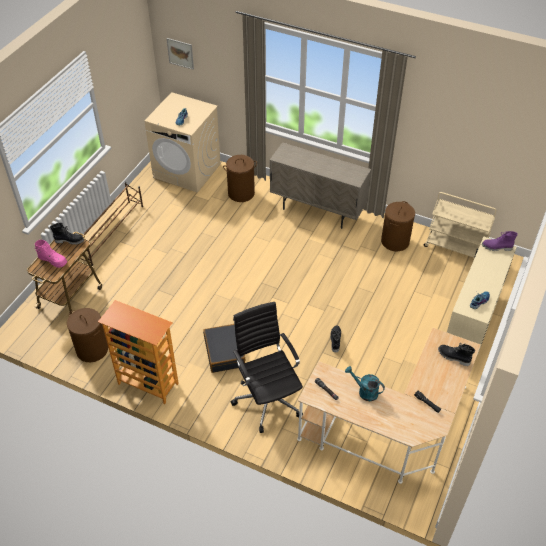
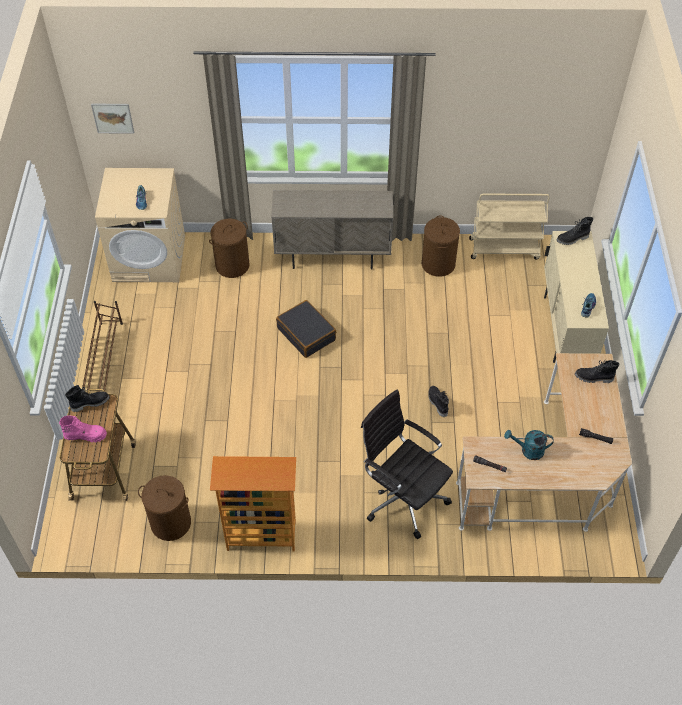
camera: 25 degrees left, 5 degrees up
(225, 352) = (326, 465): black suitcase -> black suitcase (306, 334)
(496, 247) = (572, 239): purple boot -> black boot

